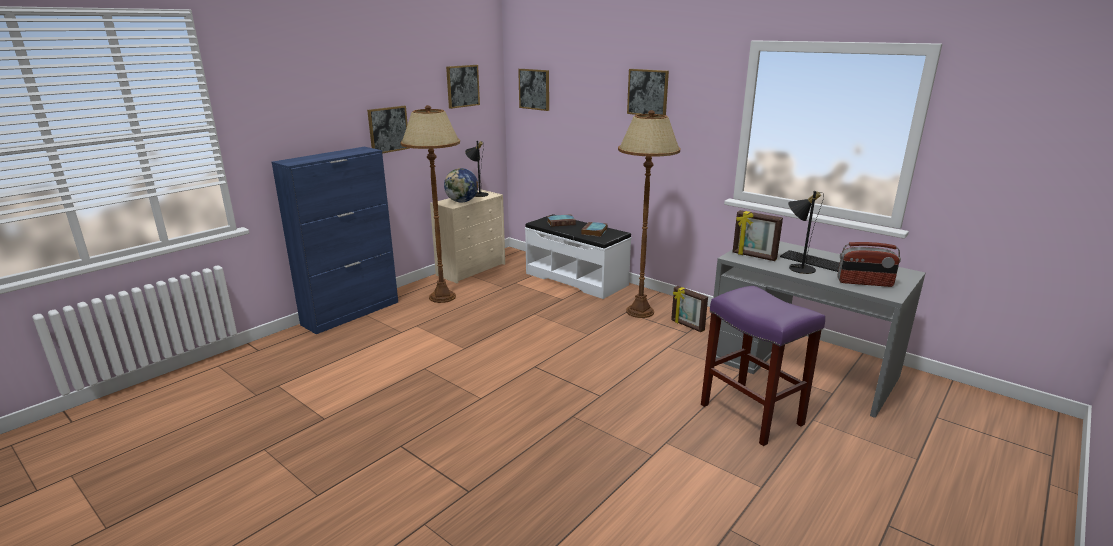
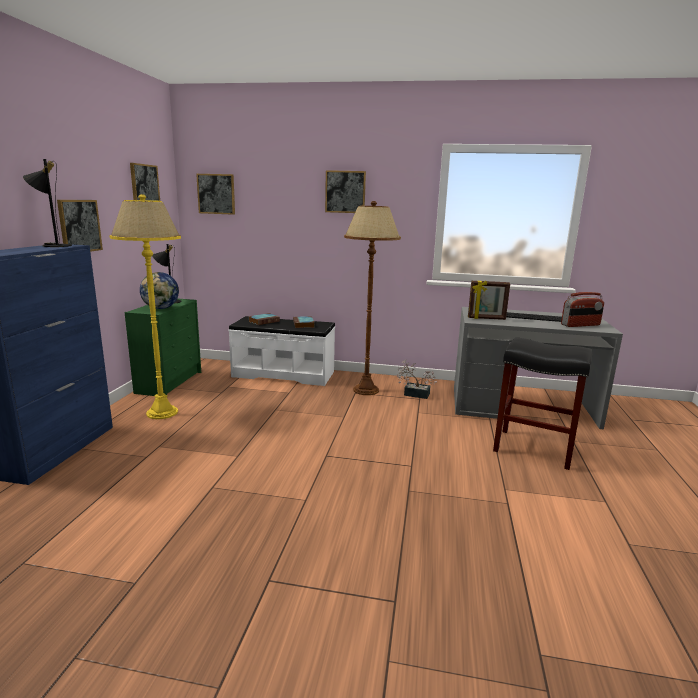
camera: 30 degrees left, 5 degrees down
(442, 297) = (162, 412): brown floor lamp -> yellow floor lamp
(472, 269) = (170, 382): beige dresser -> green dresser
(687, 325) = (413, 393): picture frame -> potted plant
(749, 414) = (532, 448): purple stool -> black stool
(797, 267) = (526, 321): black table lamp -> black table lamp (53, 245)

